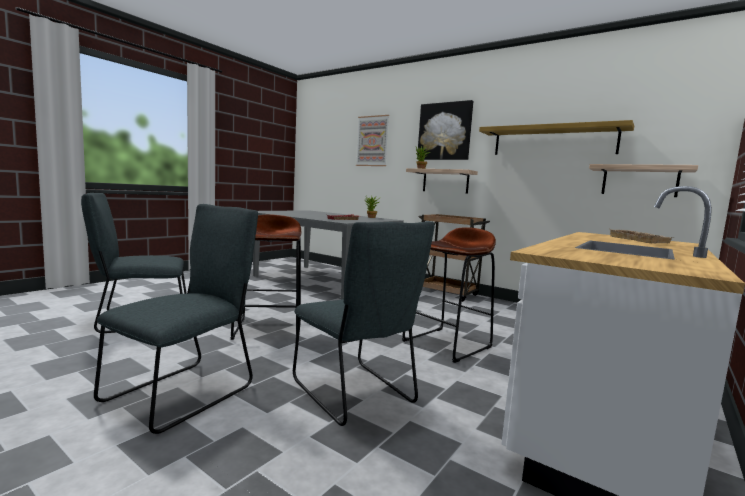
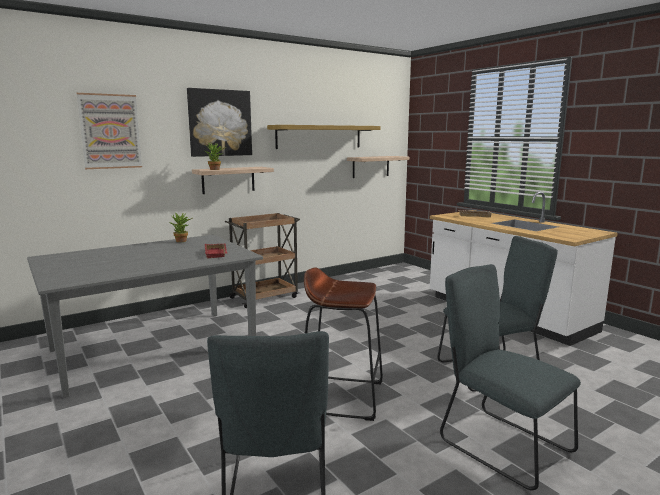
camera: 70 degrees left, 5 degrees up
(447, 344) = (400, 325): brown stool -> none

